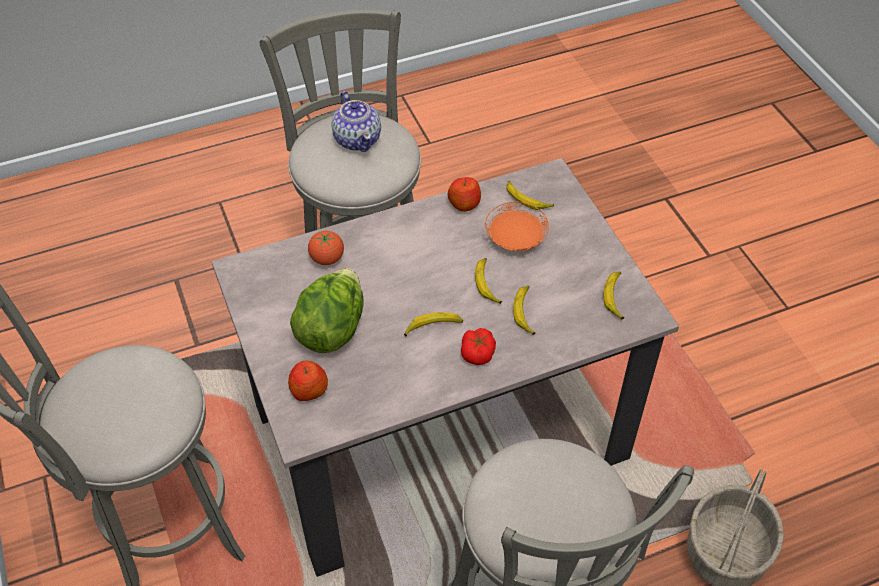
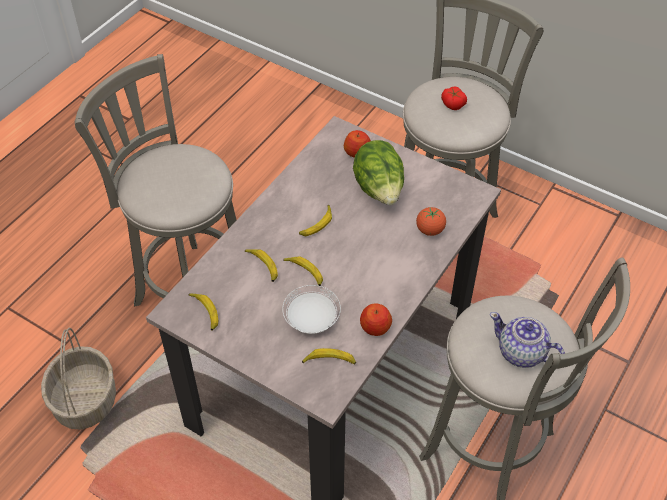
camera: 145 degrees right, 0 degrees up
(478, 352) = (274, 224): tomato -> tomato (453, 104)
(515, 239) = (312, 319): orange plate -> white plate

